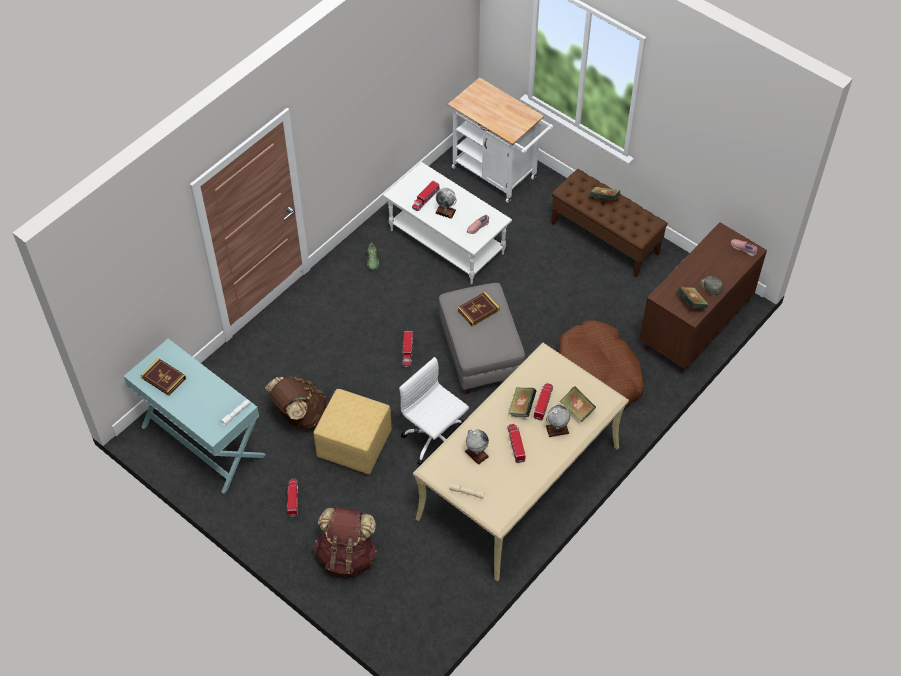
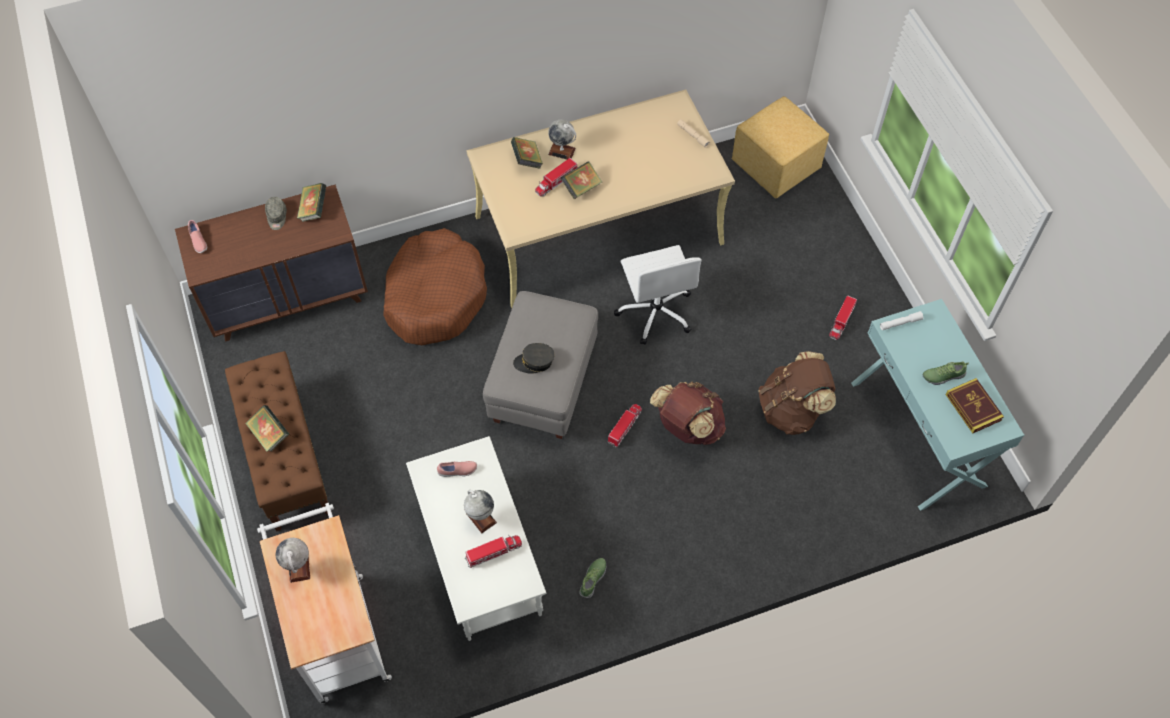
camera: 150 degrees left, 5 degrees up
(192, 390) = (943, 375): none -> shoe
(347, 556) = (812, 242): brown backpack -> brown backpack (687, 427)
(353, 445) = (747, 347): yellow ottoman -> yellow ottoman (777, 166)
(476, 454) = (659, 165): globe -> globe (299, 567)
(478, 310) = (534, 362): book -> grey cap
(516, 445) = (614, 156): toy truck -> none

